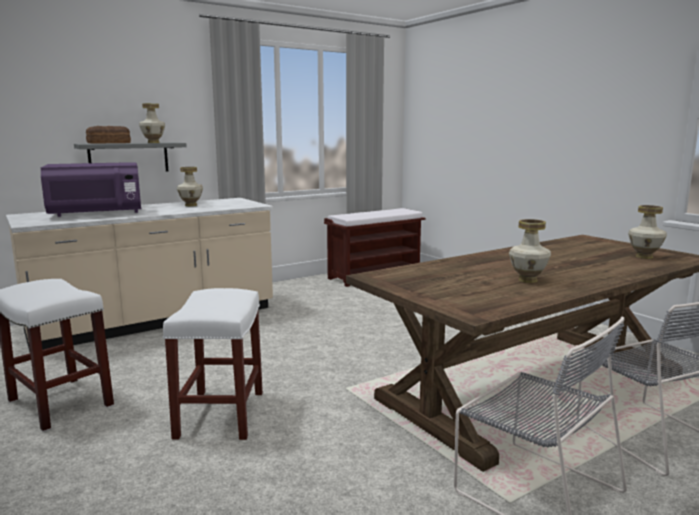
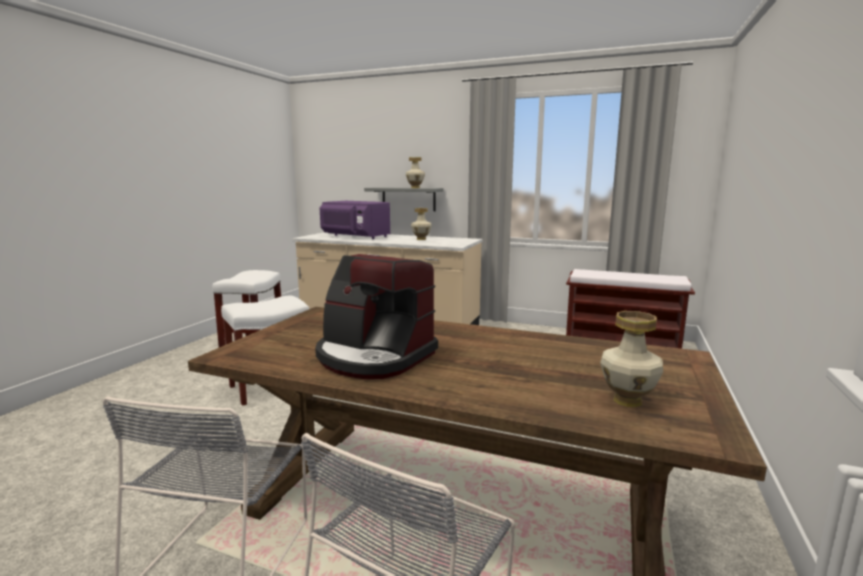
camera: 55 degrees right, 0 degrees up
(109, 143) = (389, 187): bread -> none
(527, 280) = (374, 356): vase -> coffee machine

